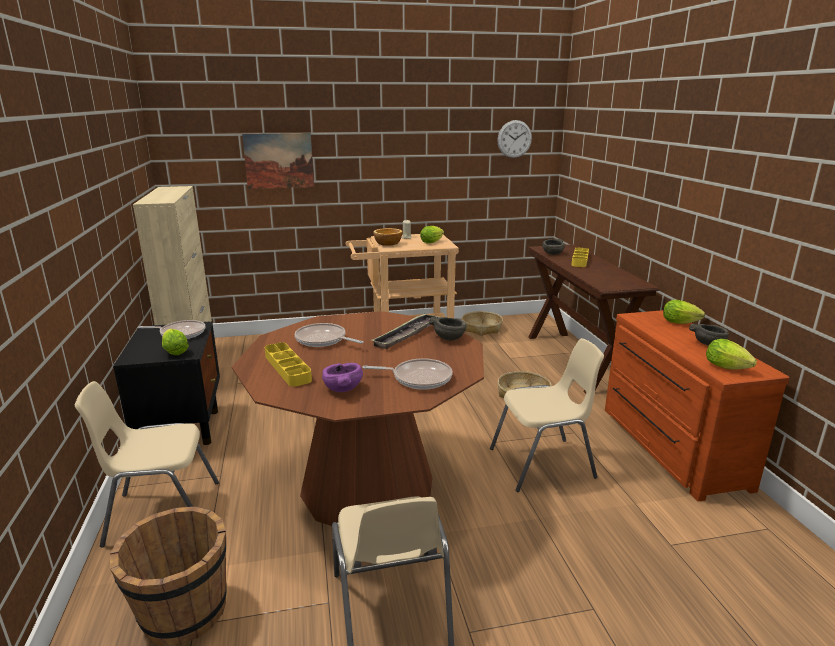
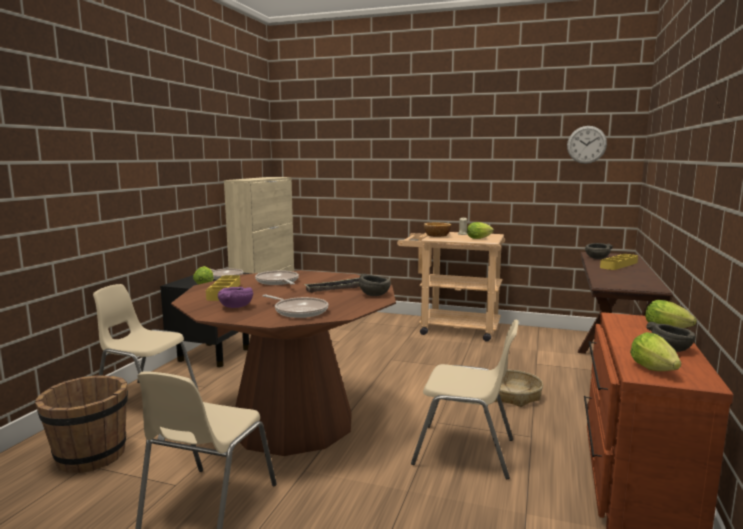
camera: 30 degrees right, 10 degrees down
(279, 160) = (362, 161): picture -> none
(482, 328) = (534, 336): basket -> none

